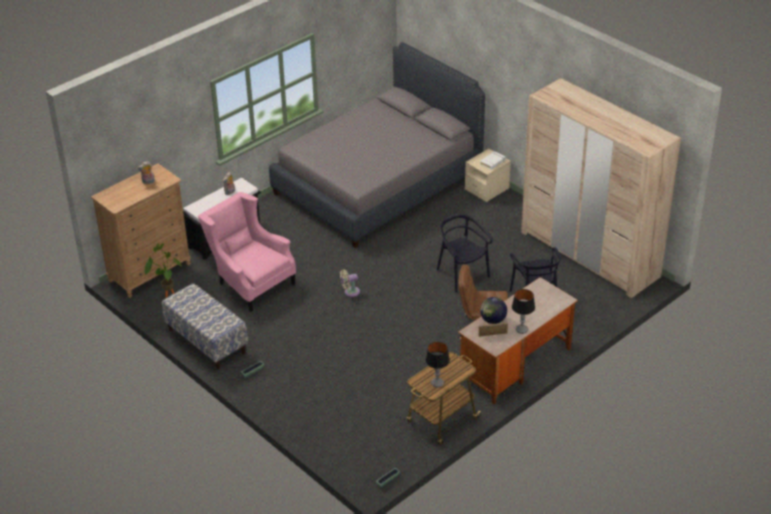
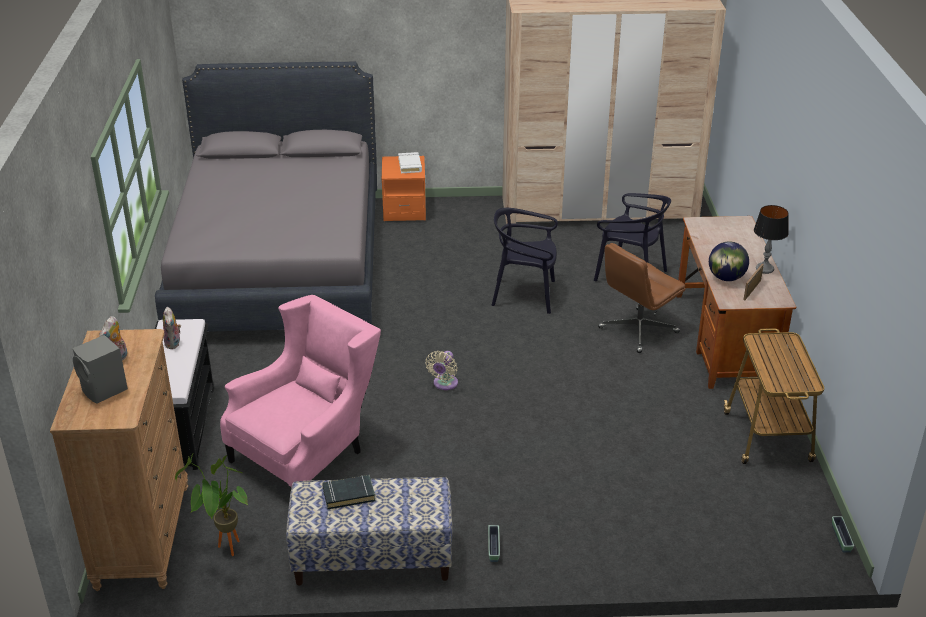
camera: 50 degrees left, 5 degrees down
(126, 192) = (105, 390): none -> grey speaker
(202, 302) = (348, 494): none -> black book
(250, 282) = (307, 453): pink armchair -> pink armchair turned 135 degrees clockwise
(437, 382) = (793, 371): table lamp -> none
(487, 189) = (404, 210): beige nightstand -> orange nightstand

